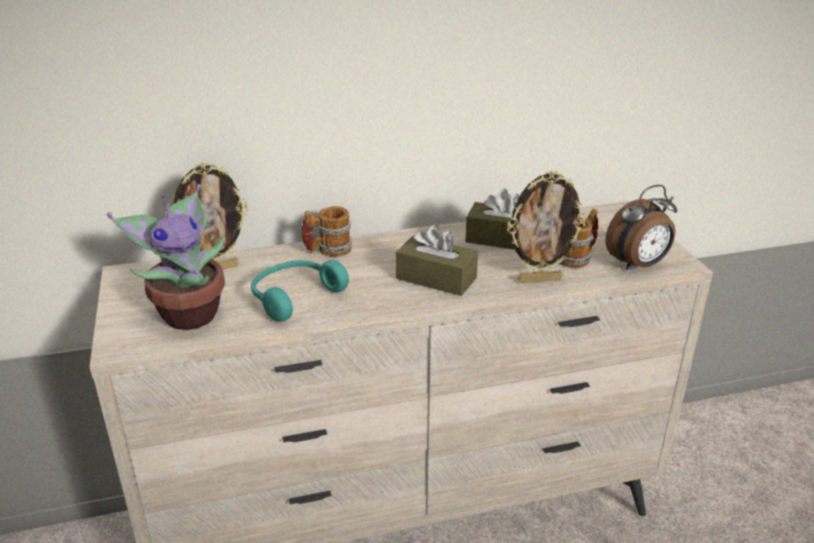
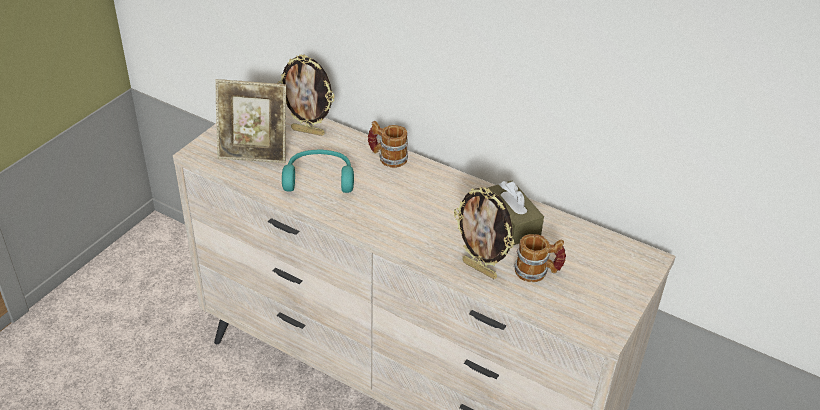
camera: 45 degrees right, 10 degrees up
(189, 313) = (254, 153): potted plant -> picture frame
(436, 278) = (416, 222): brown tissue box -> none
(638, 265) = (570, 309): alarm clock -> none

